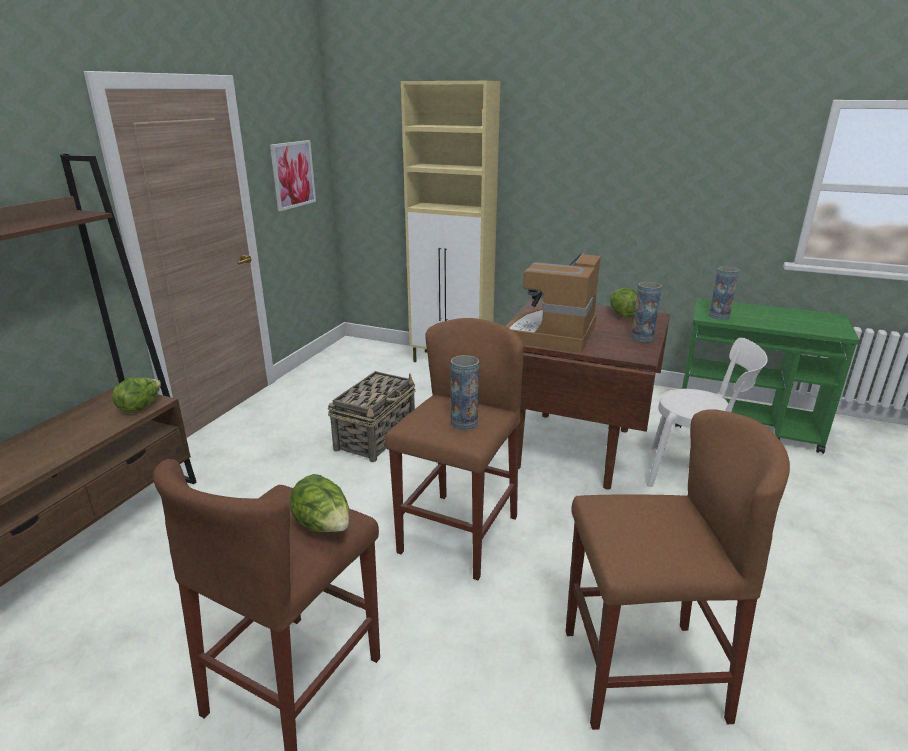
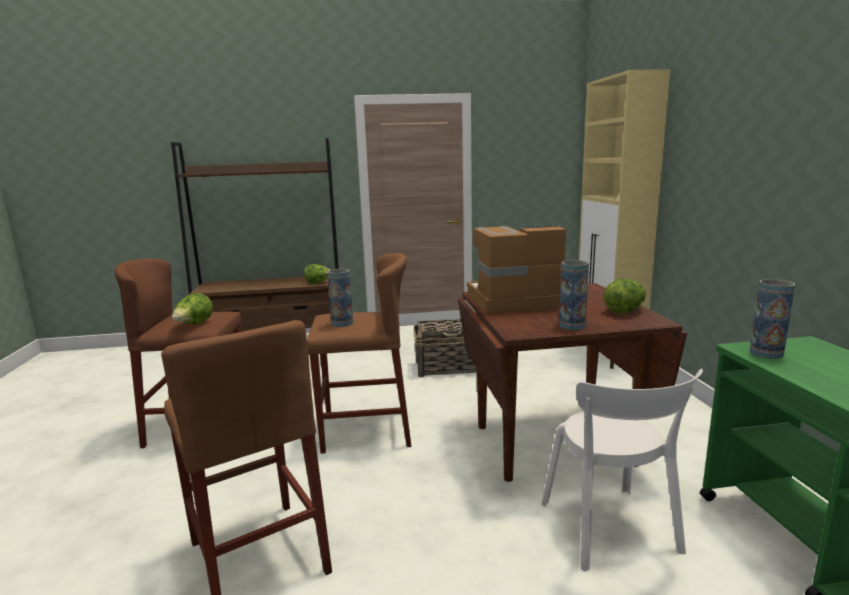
camera: 60 degrees right, 10 degrees down
(293, 174) = (524, 166): picture -> none

